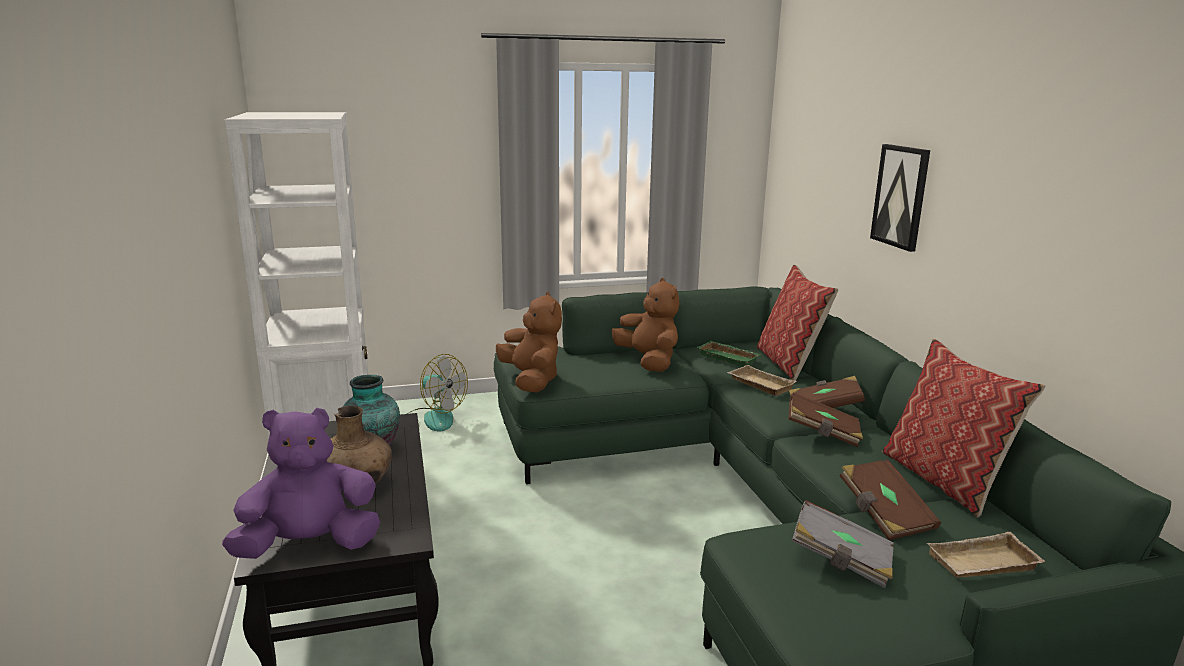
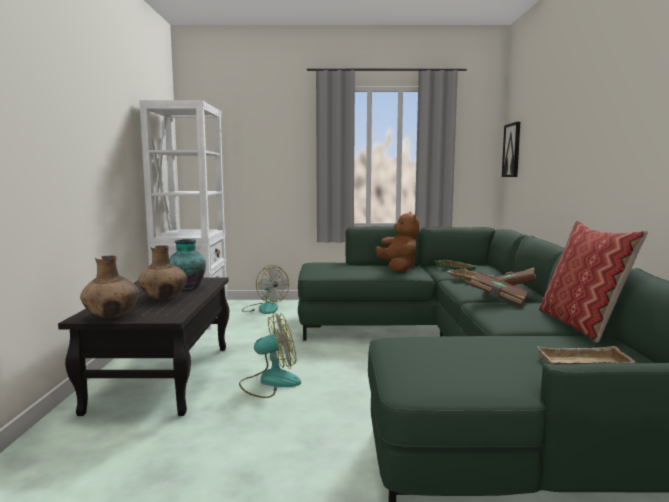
camera: 15 degrees right, 10 degrees down
(310, 546) = (112, 316): purple plush toy -> brown vase
(521, 578) = (270, 382): none -> fan
(531, 380) = (313, 272): brown plush toy -> none
(789, 364) = (500, 273): pillow -> none
(841, 561) = (463, 353): grey book -> none
(884, 515) = (517, 337): brown book -> none
(901, 196) = (573, 143): picture -> picture (512, 150)

